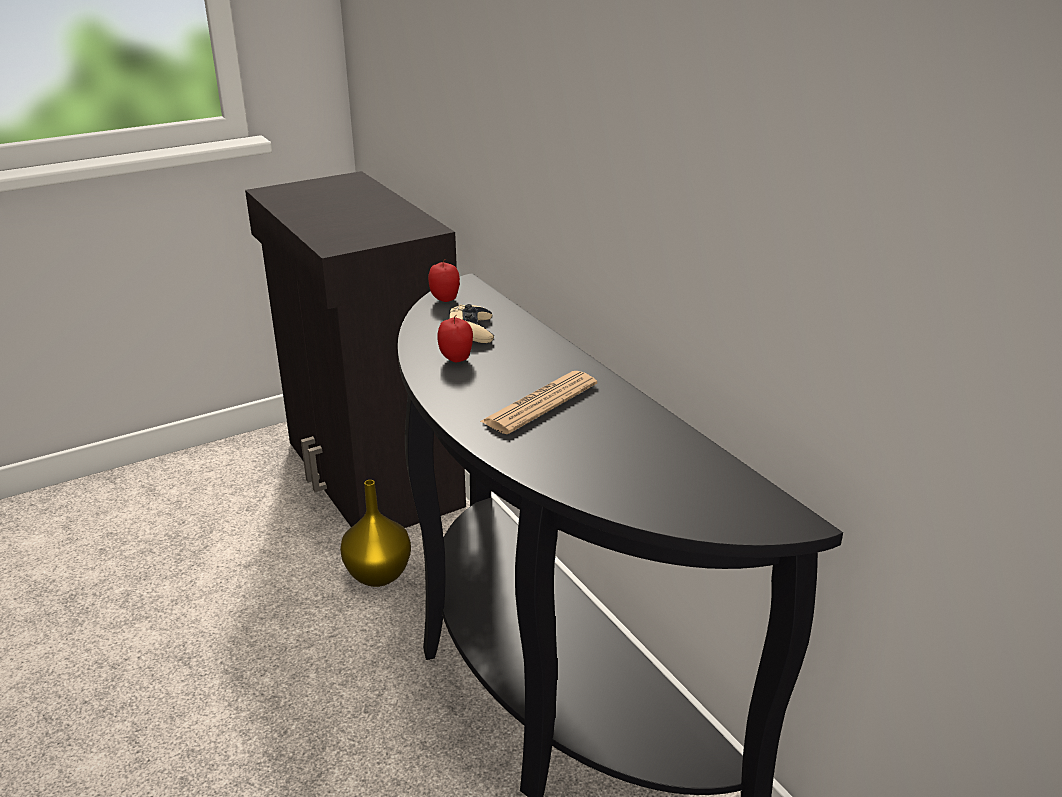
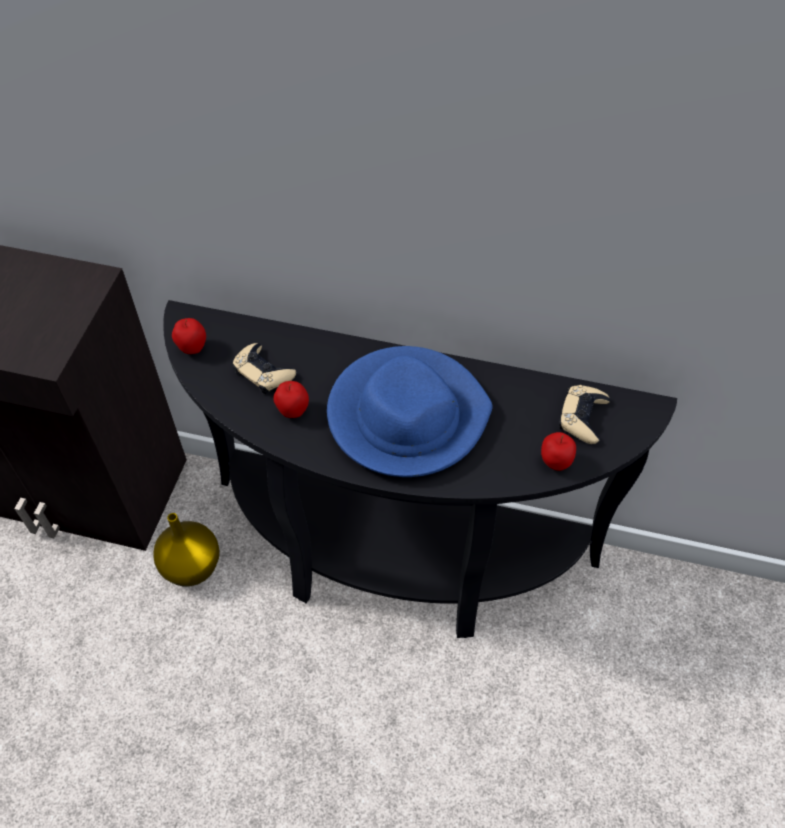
camera: 45 degrees left, 25 degrees up
(540, 403) = (406, 415): newspaper -> blue hat
(624, 499) = (555, 463): none -> apple
(705, 488) = (582, 417): none -> beige game controller

